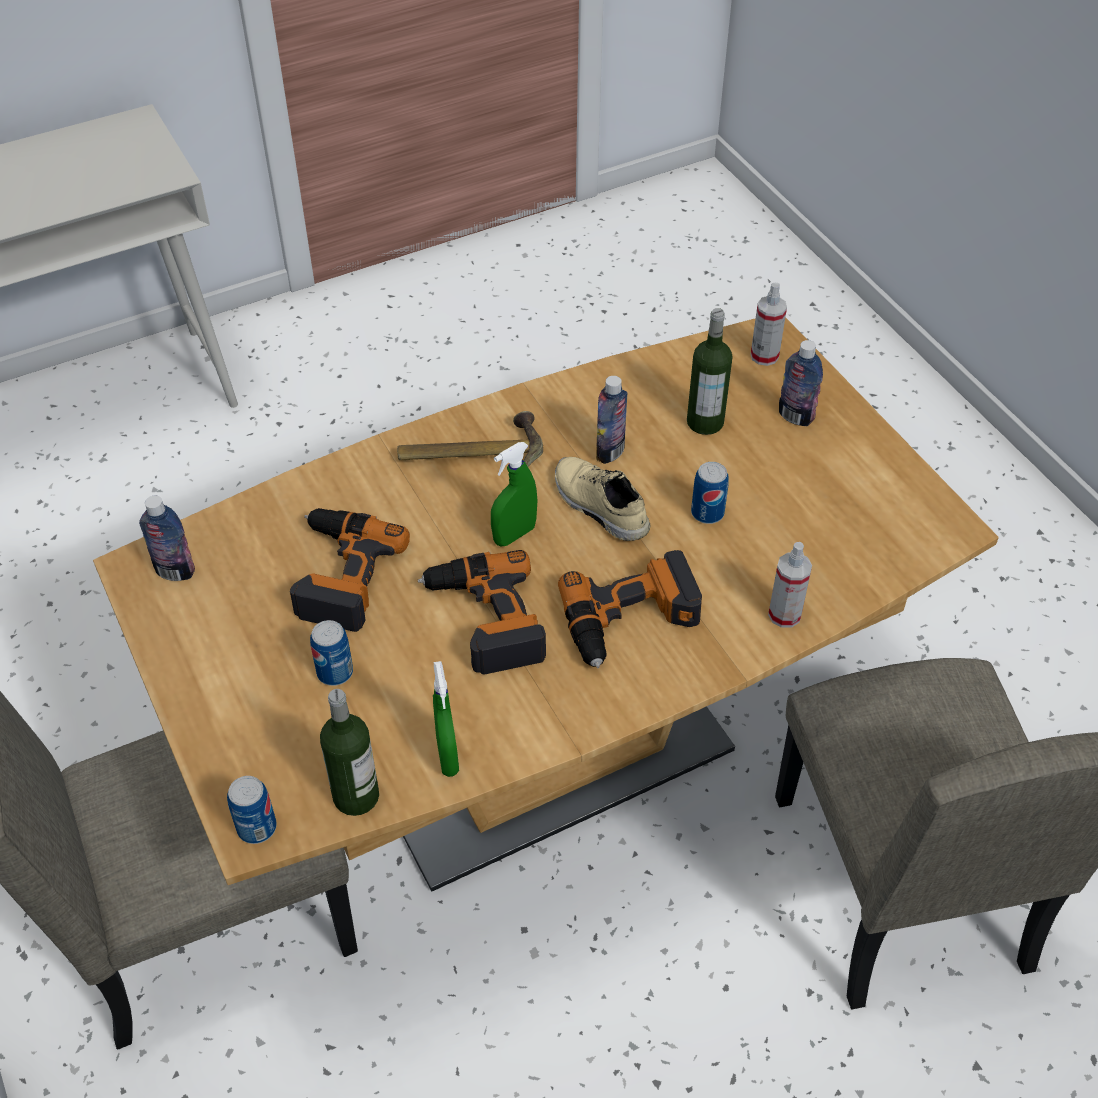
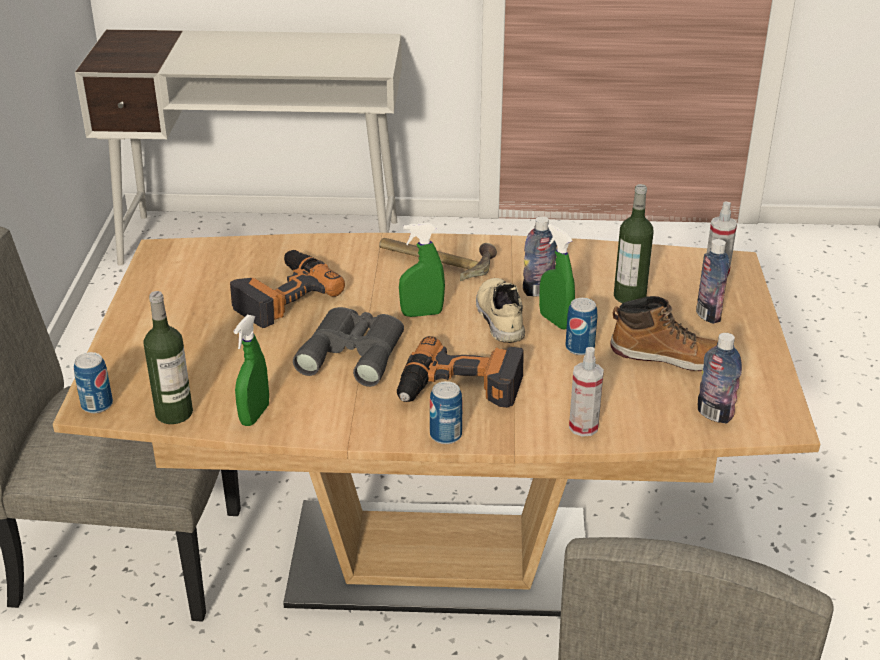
camera: 30 degrees right, 15 degrees down
(175, 571) = (182, 260): bottle -> bottle (714, 414)
(335, 672) = (227, 344): can -> can (445, 435)
(484, 619) = (354, 352): power drill -> grey binoculars
(657, 486) = (555, 321): none -> green spray bottle
(800, 486) = (671, 356): none -> boot

